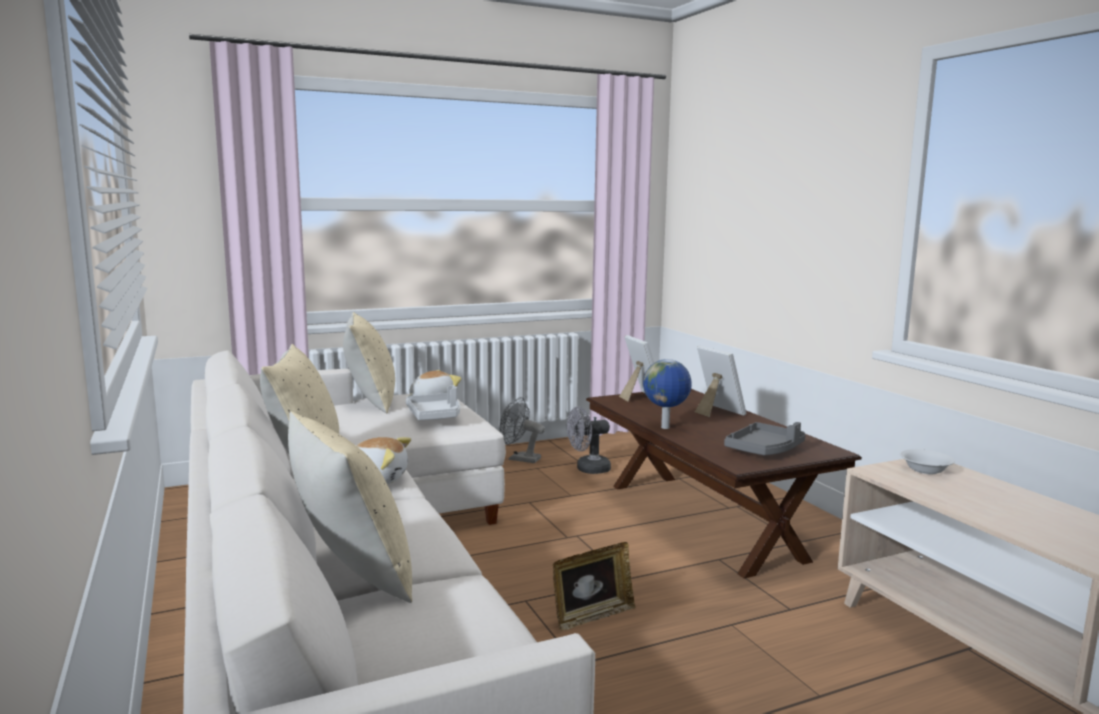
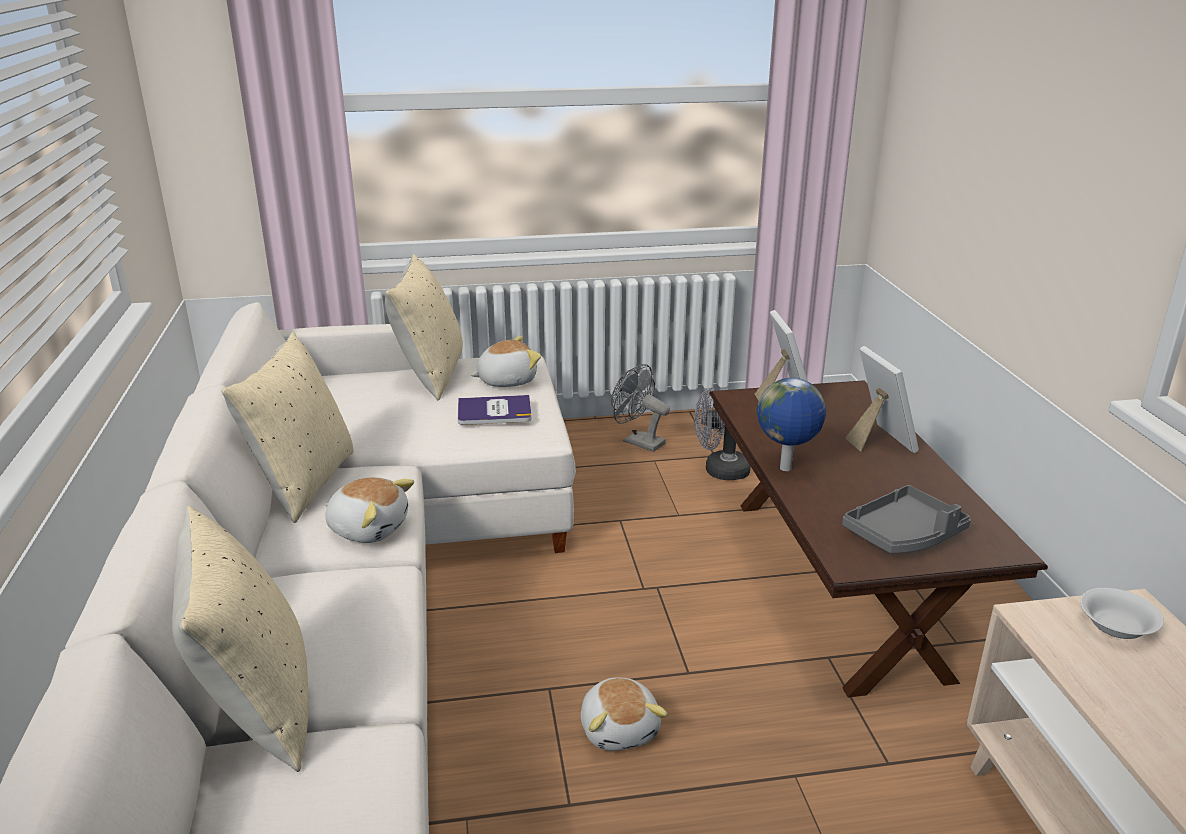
camera: 15 degrees right, 15 degrees up
(435, 416) = (494, 411): grey tray -> book
(592, 616) = (620, 729): picture frame -> plush toy

